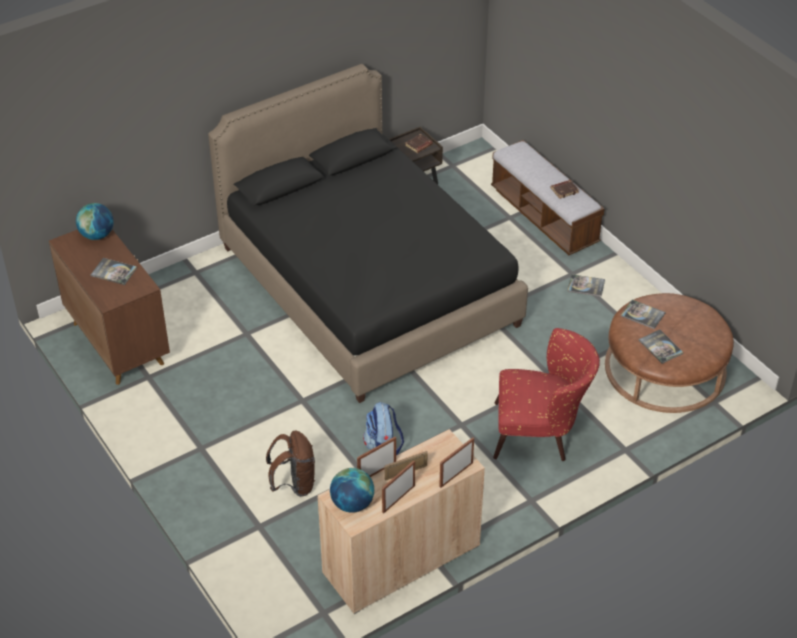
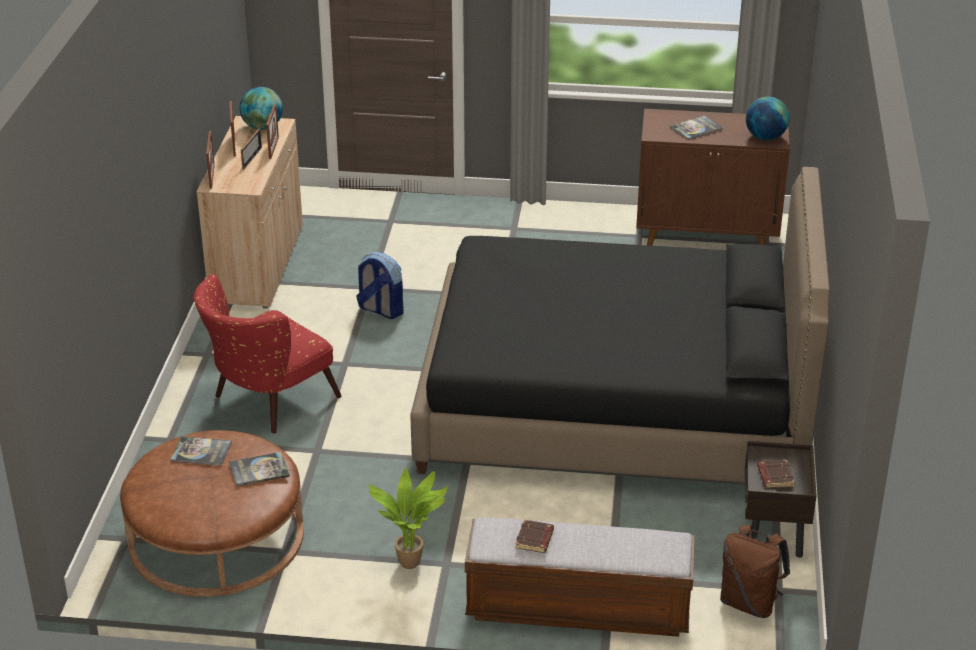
camera: 130 degrees right, 10 degrees down
(294, 484) = (408, 252): brown backpack -> brown backpack (750, 603)
(586, 286) = (412, 561): book -> potted plant

